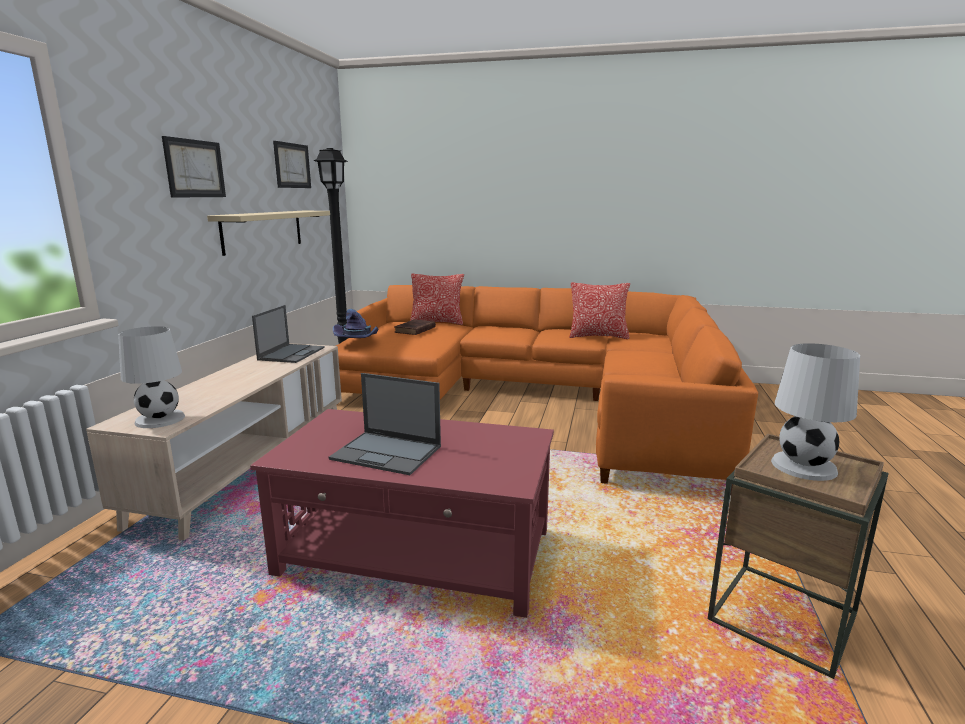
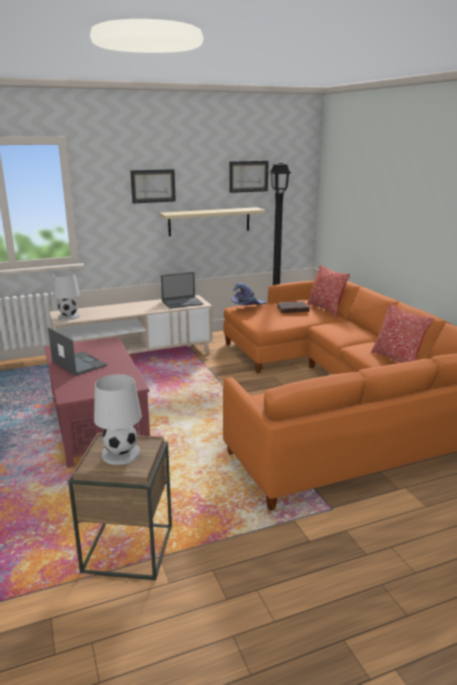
camera: 55 degrees right, 5 degrees up
(387, 453) = (78, 363): laptop -> laptop turned 150 degrees clockwise

